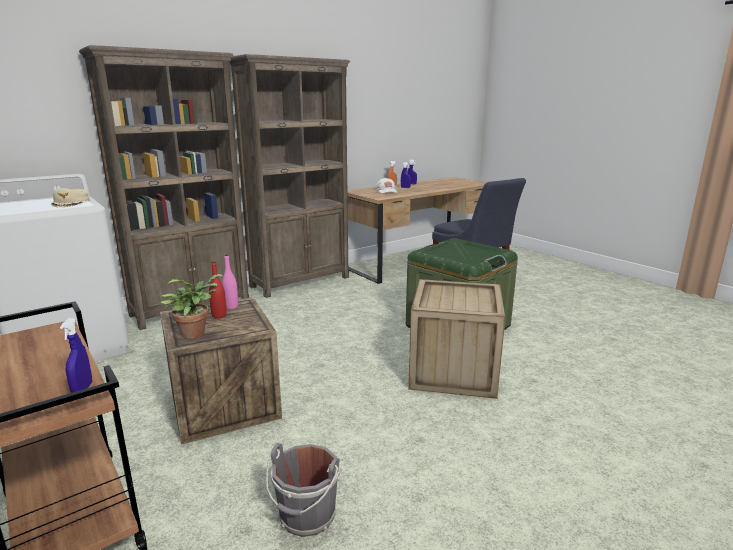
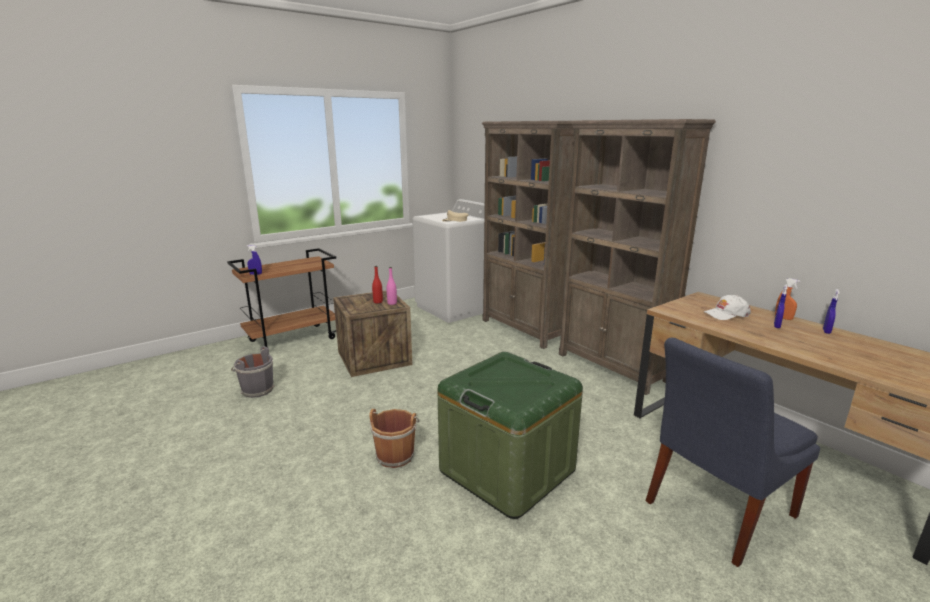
camera: 90 degrees right, 0 degrees up
(195, 332) = (354, 299): potted plant -> none
(453, 372) = (395, 455): crate -> brown bucket

